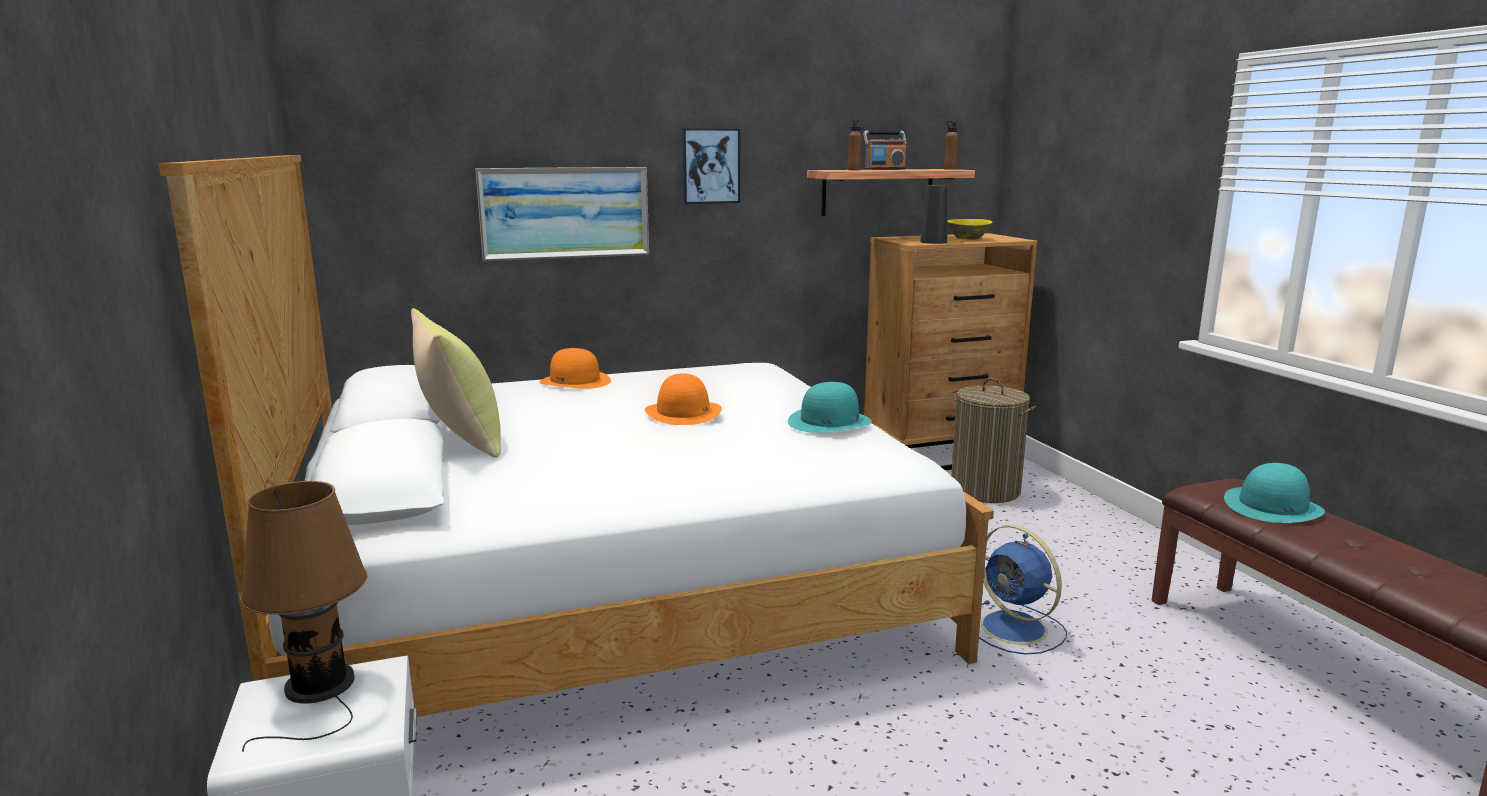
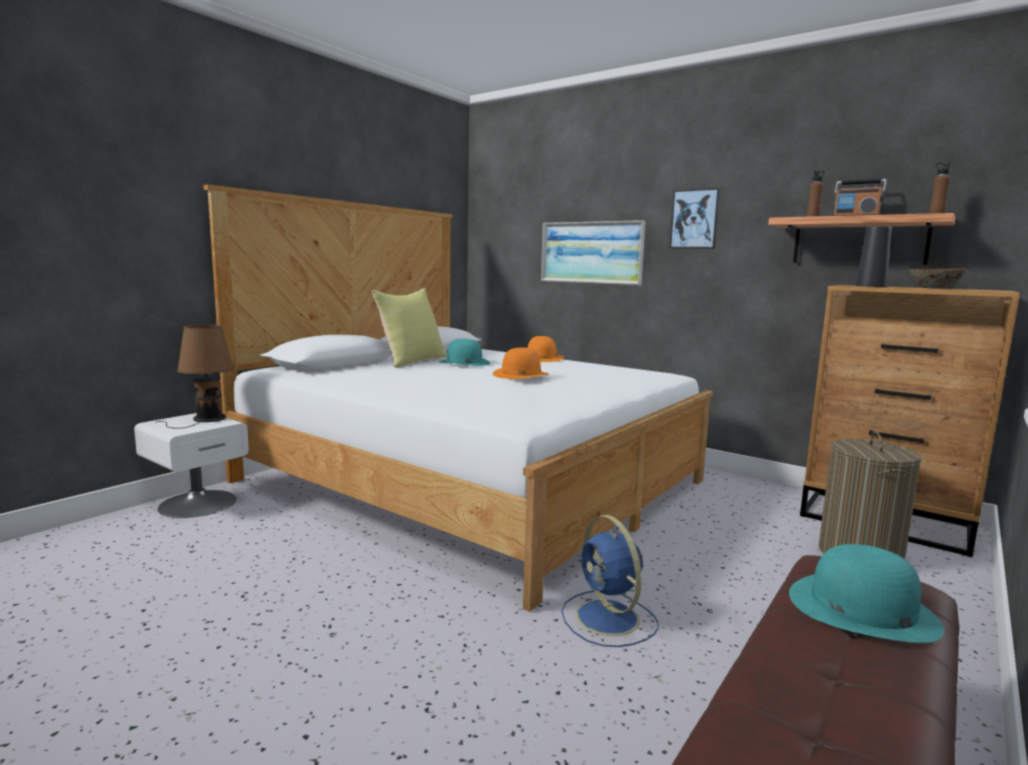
camera: 55 degrees right, 5 degrees down
(829, 422) = (569, 395): turquoise hat -> turquoise hat (464, 362)
(968, 239) = (934, 288): yellow bowl -> brown bowl
(1016, 629) = (609, 619): blue fan -> blue fan turned 45 degrees counterclockwise

